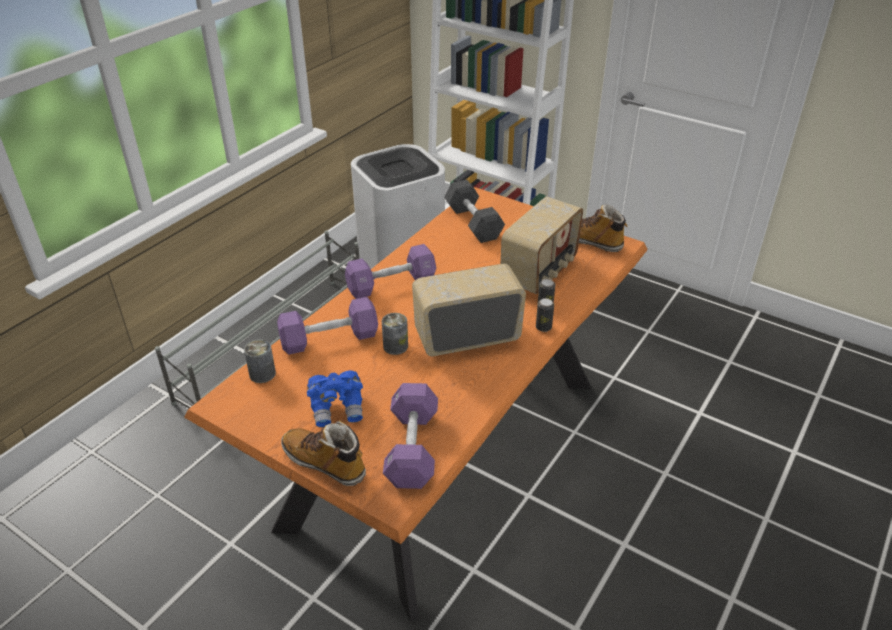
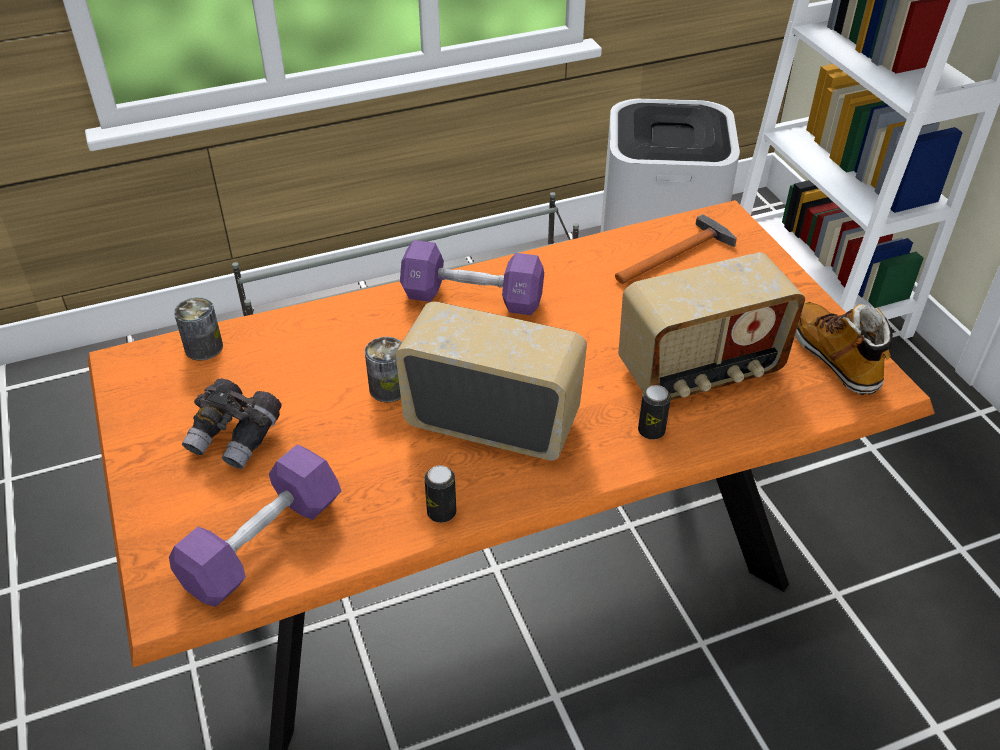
camera: 35 degrees right, 5 degrees up
(325, 463) = (149, 503): boot -> none
(329, 339) = (322, 338): purple dumbbell -> none
(338, 408) = (236, 437): blue binoculars -> grey binoculars
(473, 223) = (677, 254): black dumbbell -> hammer
(543, 327) = (617, 461): can -> can (441, 512)

